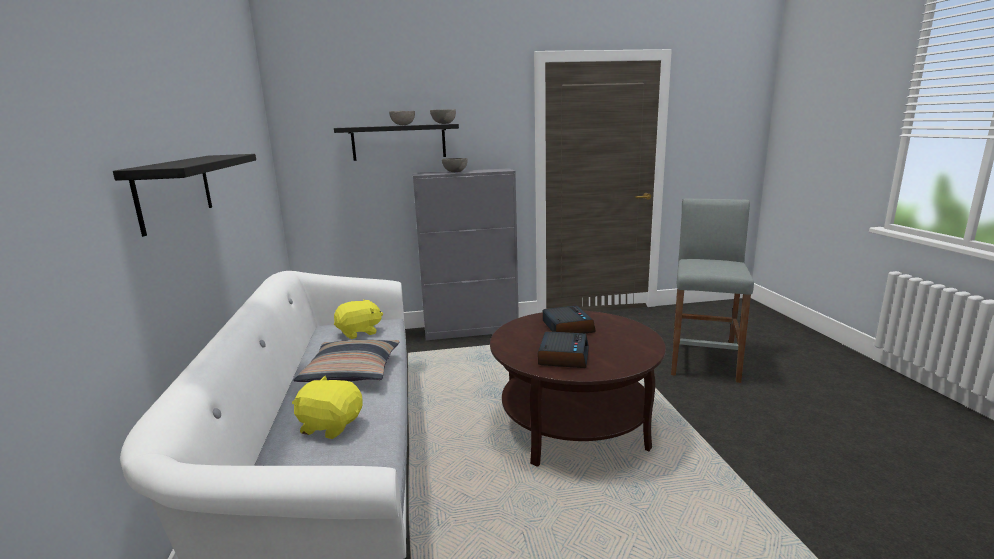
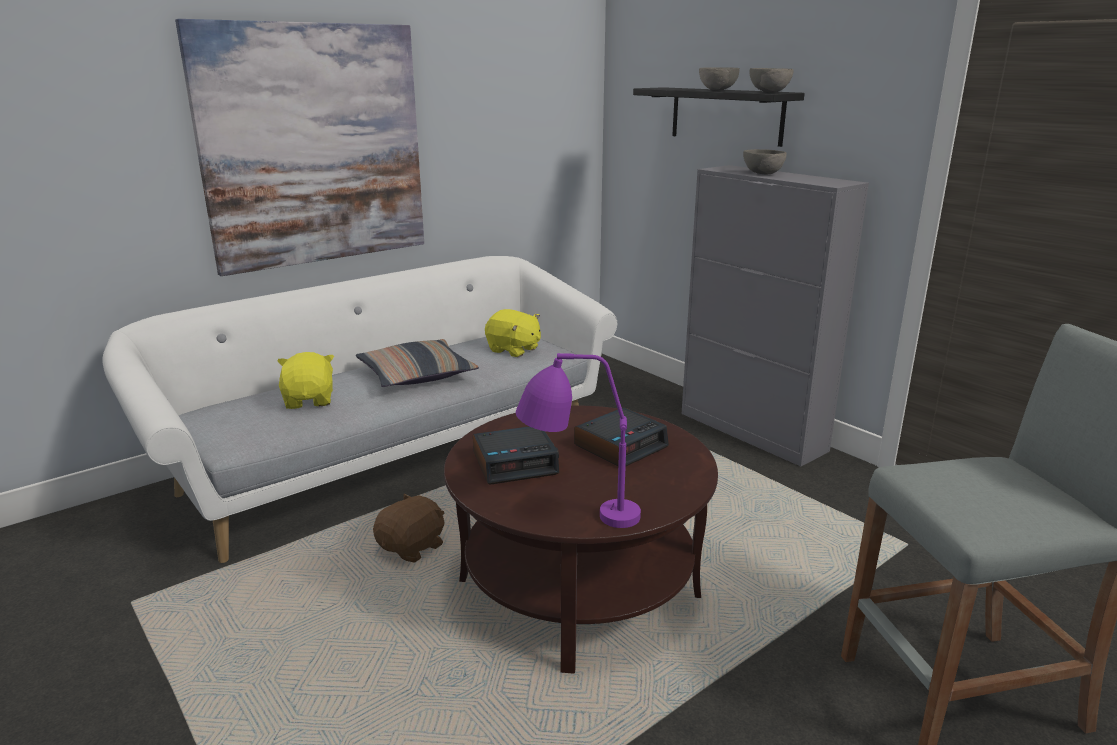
camera: 60 degrees right, 5 degrees up
(175, 191) = (314, 146): black shelf -> picture
(477, 478) = (412, 547): none -> brown plush toy
(635, 352) = (575, 512): none -> purple table lamp

